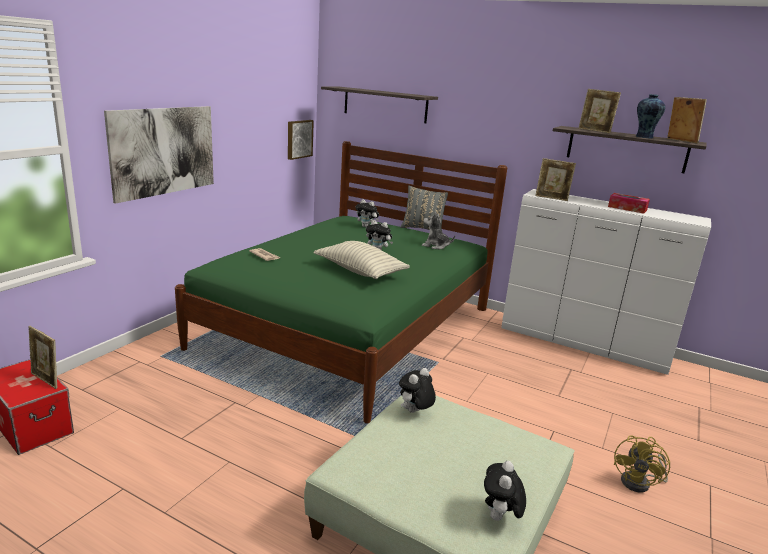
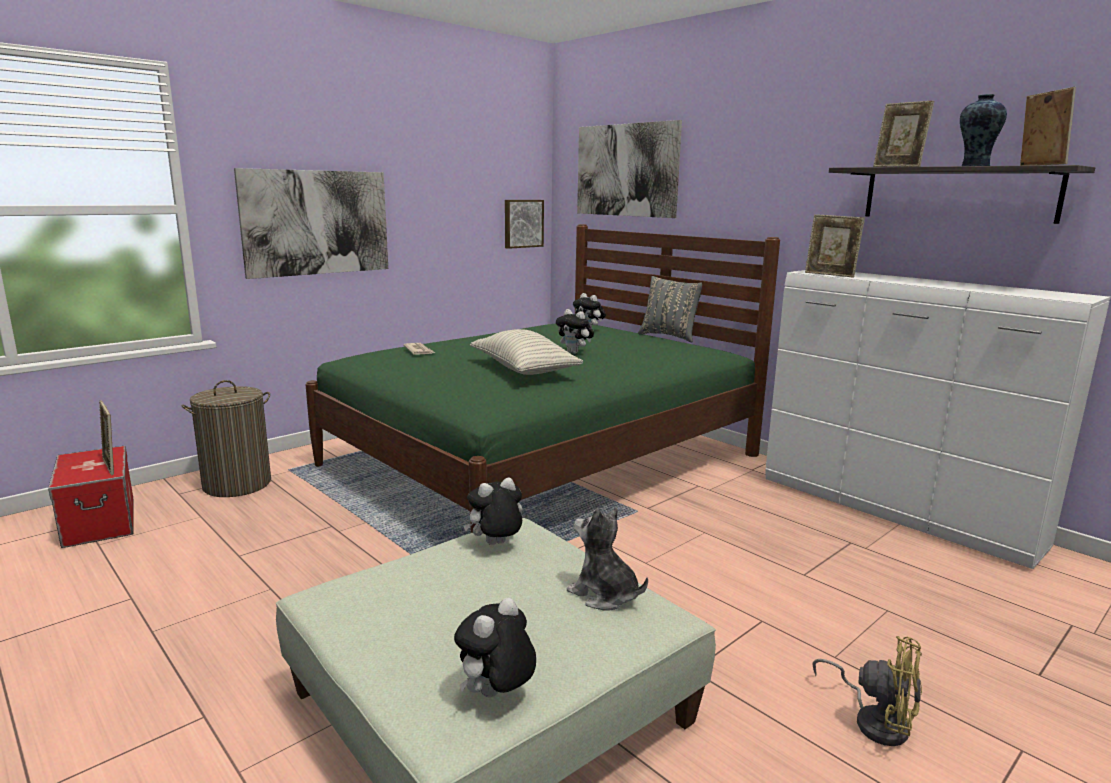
camera: 20 degrees right, 5 degrees down
(127, 374) = (237, 484): none -> laundry basket
(385, 104) = (626, 170): shelf -> picture
(435, 246) = (665, 352): plush toy -> plush toy (604, 595)
(627, 208) = (953, 285): tissue box -> none
(640, 483) = (875, 720): yellow fan -> yellow fan turned 105 degrees counterclockwise

